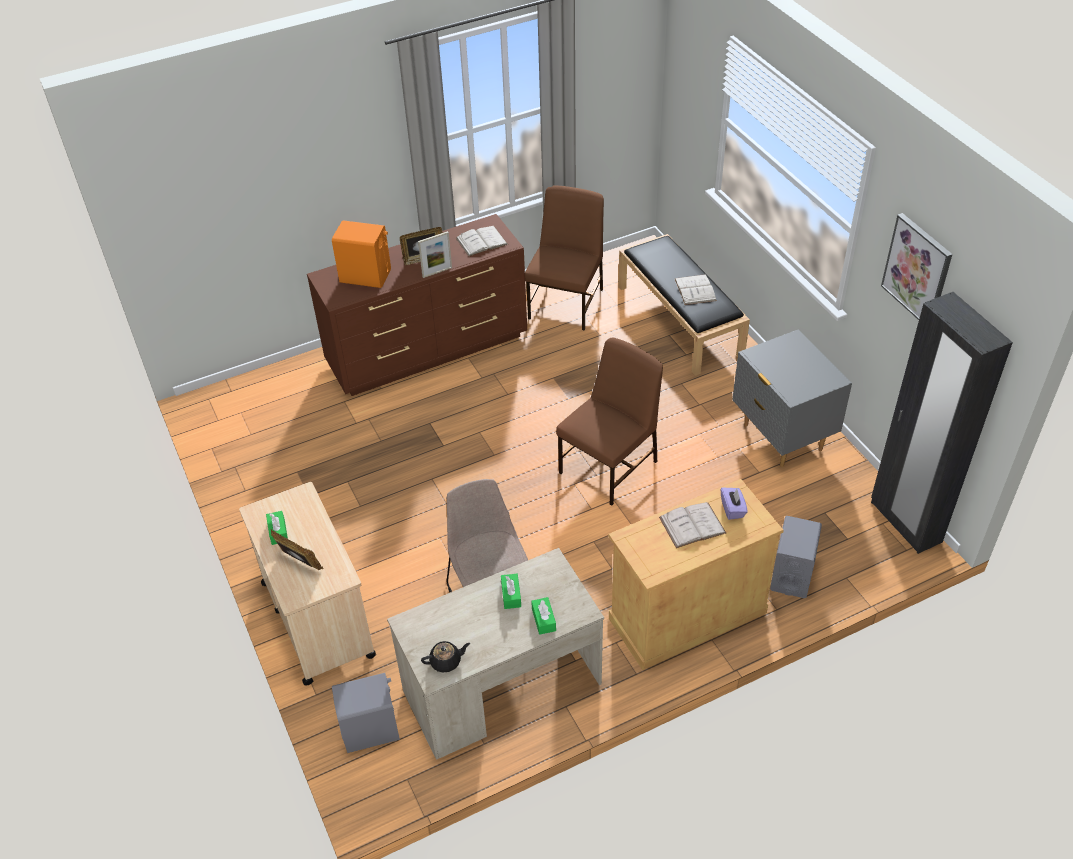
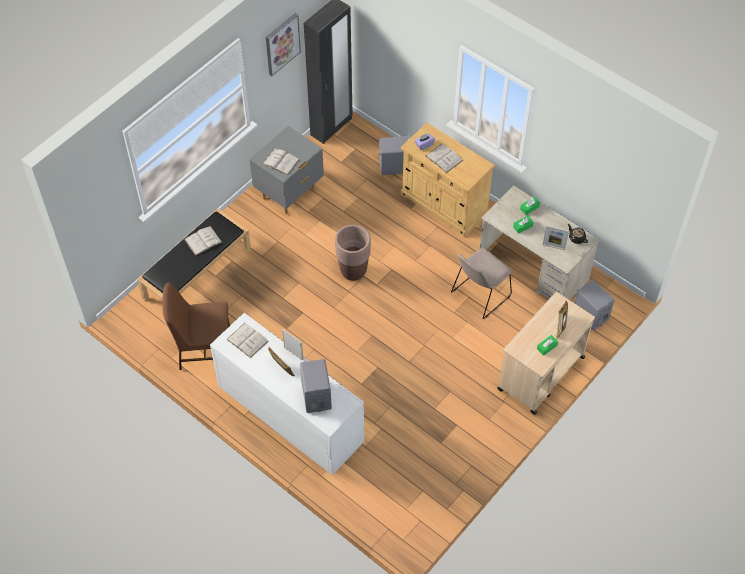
camera: 115 degrees left, 10 degrees up
(366, 276) = (316, 396): orange speaker -> grey speaker
(428, 350) = (290, 416): brown dresser -> white dresser
(448, 621) = (553, 247): none -> picture frame
(610, 466) = (353, 271): brown chair -> brown planter
(779, 358) = (281, 161): none -> white book

